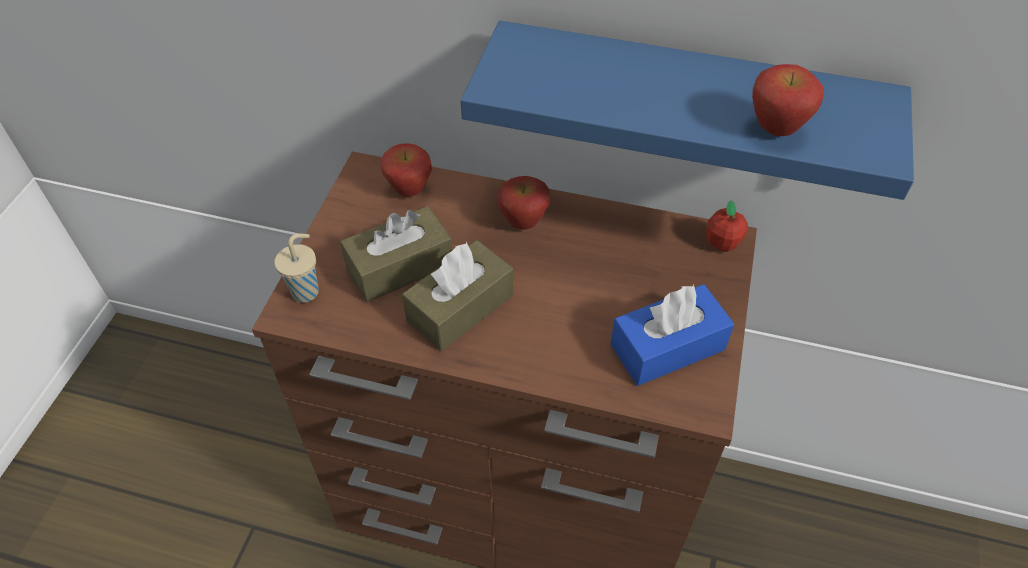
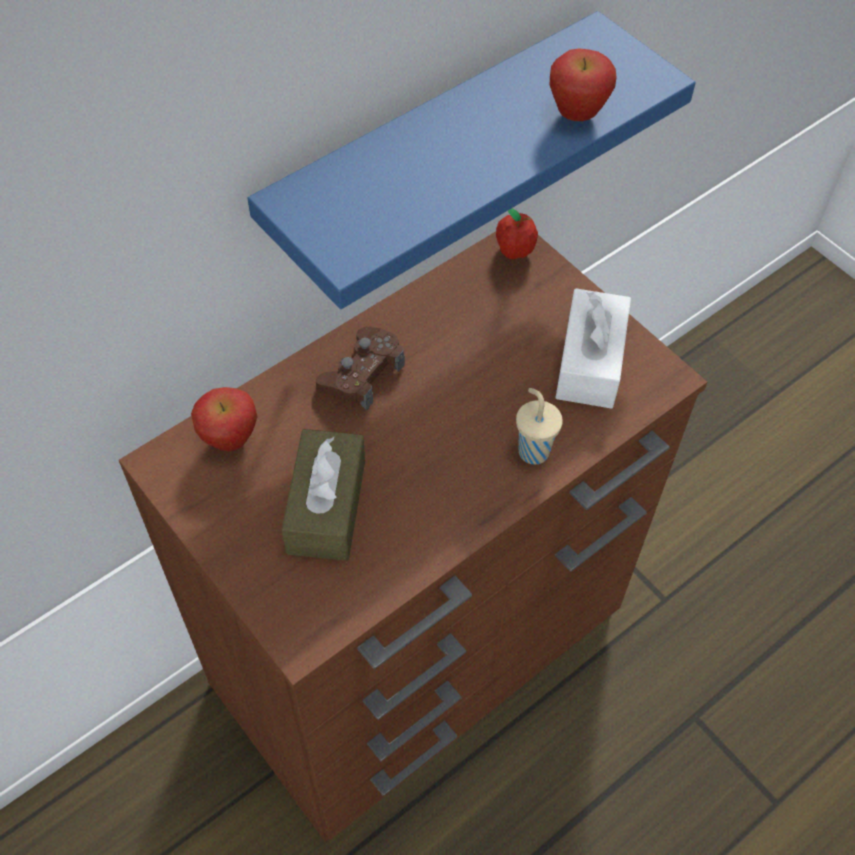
camera: 55 degrees left, 5 degrees up
(306, 291) = (285, 607): beige cup -> beige cup (532, 450)
(460, 307) = (421, 486): brown tissue box -> none
(523, 223) = (362, 374): apple -> brown game controller
(667, 347) = (590, 362): blue tissue box -> white tissue box

